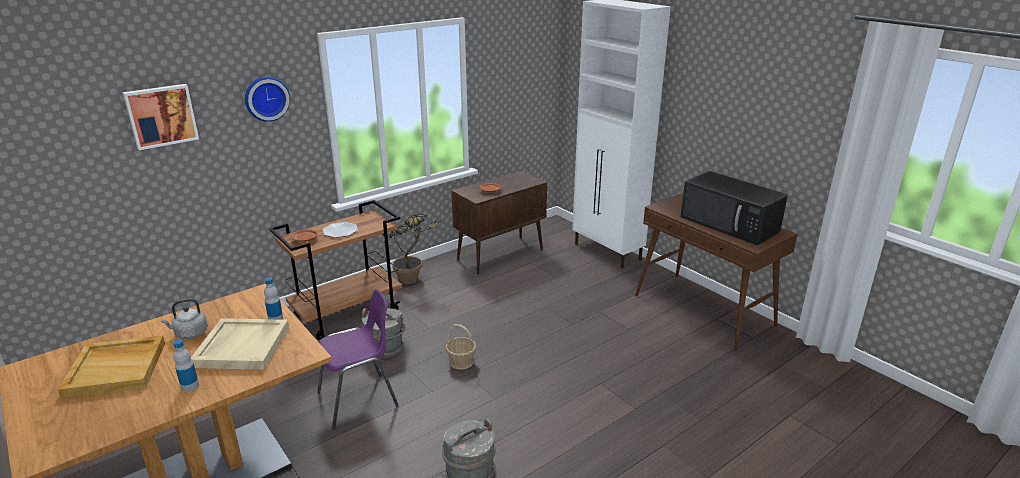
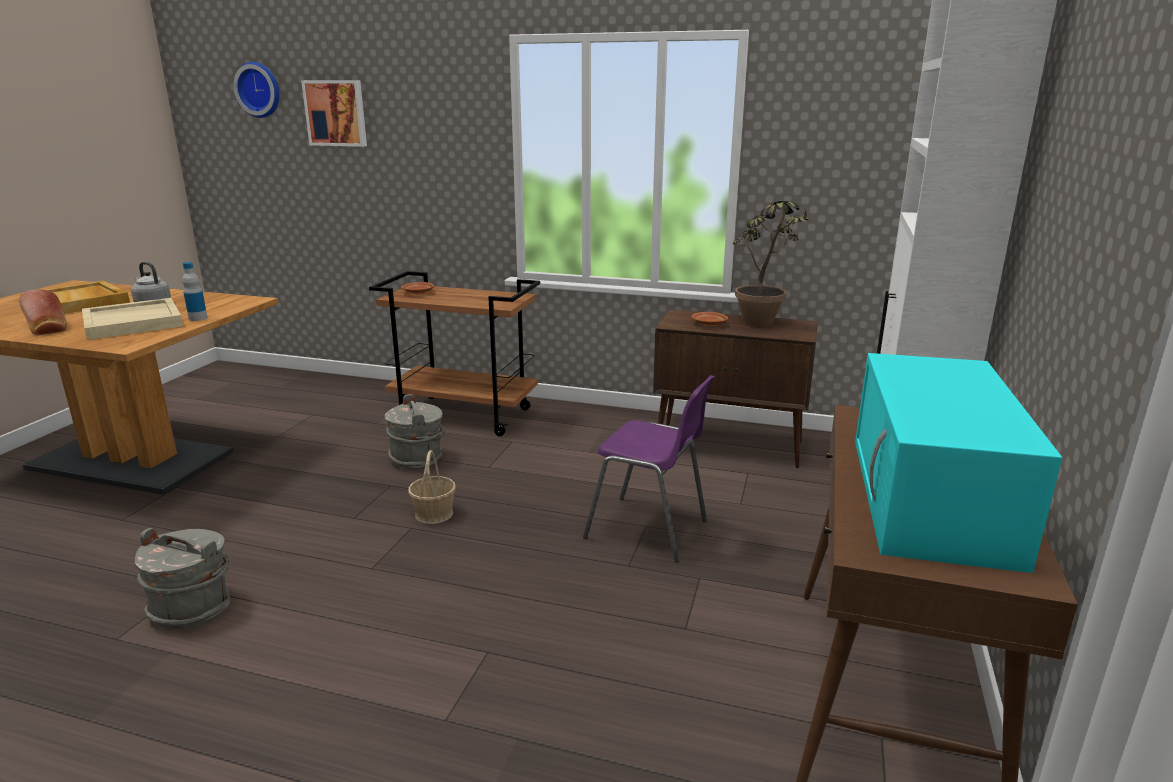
camera: 55 degrees right, 5 degrees down
(190, 386) = (47, 327): bottle -> bread
(266, 98) = (440, 113): wall clock -> wall clock (260, 90)
(340, 231) = (458, 297): plate -> none
(360, 399) = (304, 483): purple chair -> purple chair (649, 530)
(414, 281) = (580, 421): potted plant -> potted plant (763, 325)
(730, 224) = (932, 499): black microwave -> turquoise microwave

